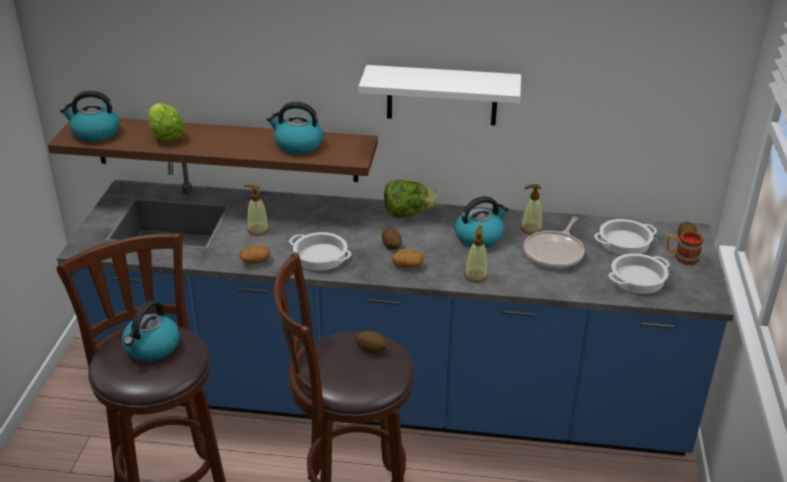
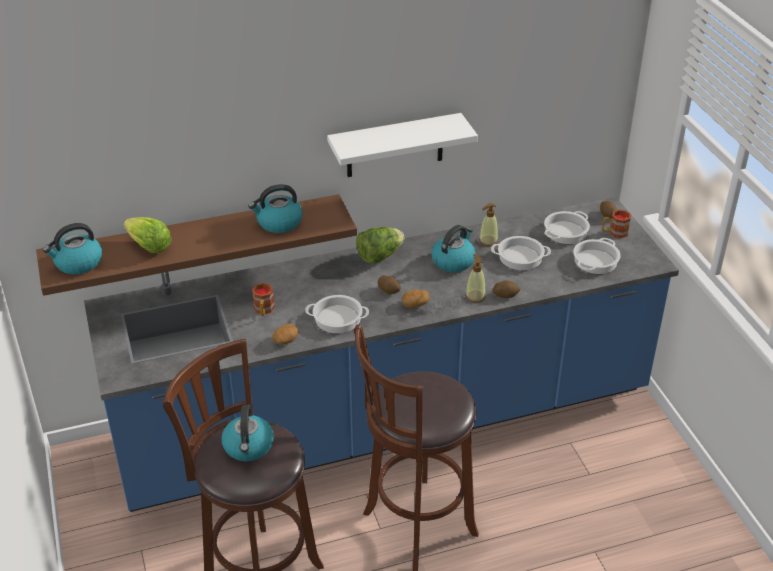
camera: 25 degrees left, 5 degrees up
(258, 230) = (263, 310): soap dispenser -> mug
(371, 348) = (429, 385): potato -> potato (505, 295)
(555, 253) = (520, 257): frying pan -> cooking pot

